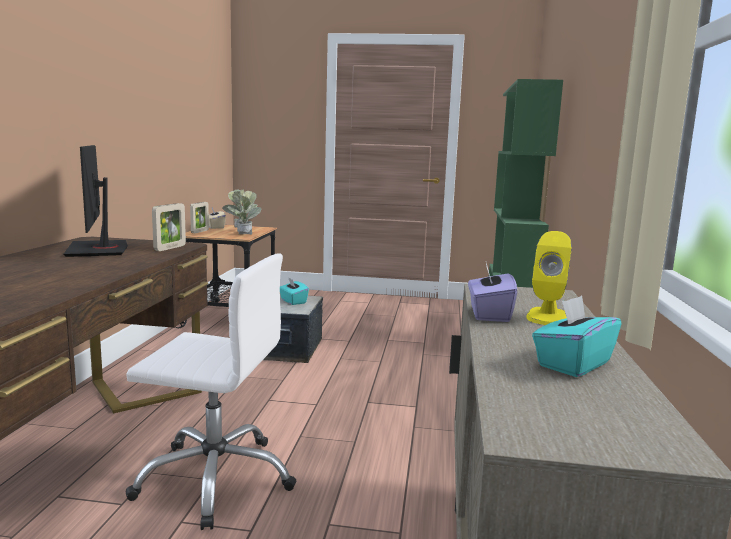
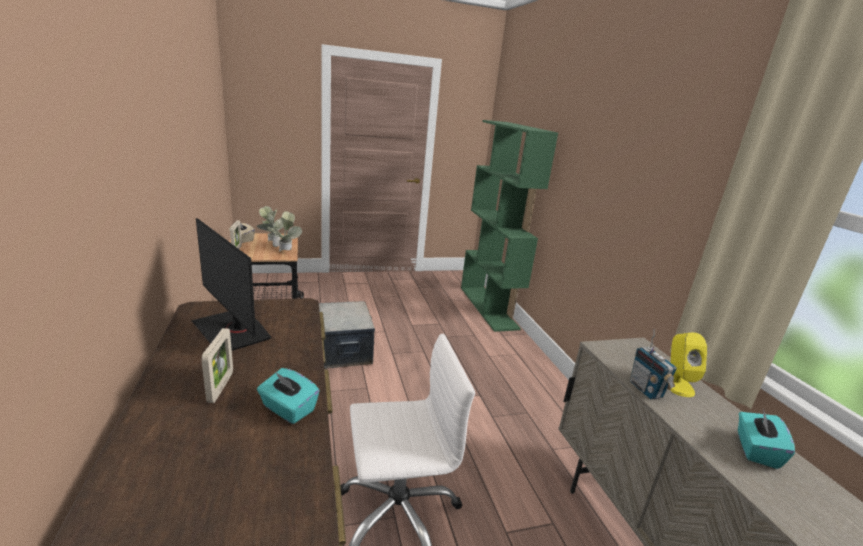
camera: 25 degrees left, 10 degrees up
(170, 248) = (296, 315): picture frame -> picture frame (220, 387)
(293, 301) = (348, 312): turquoise tissue box -> turquoise tissue box (288, 409)
(488, 314) = (646, 390): purple tissue box -> radio

